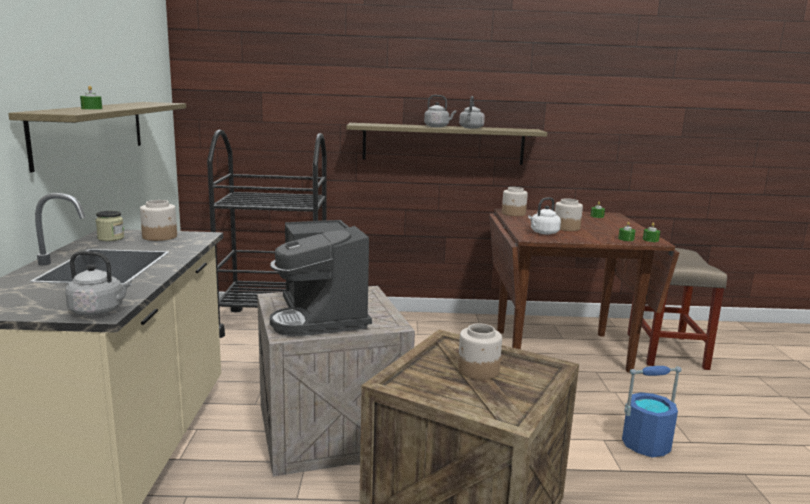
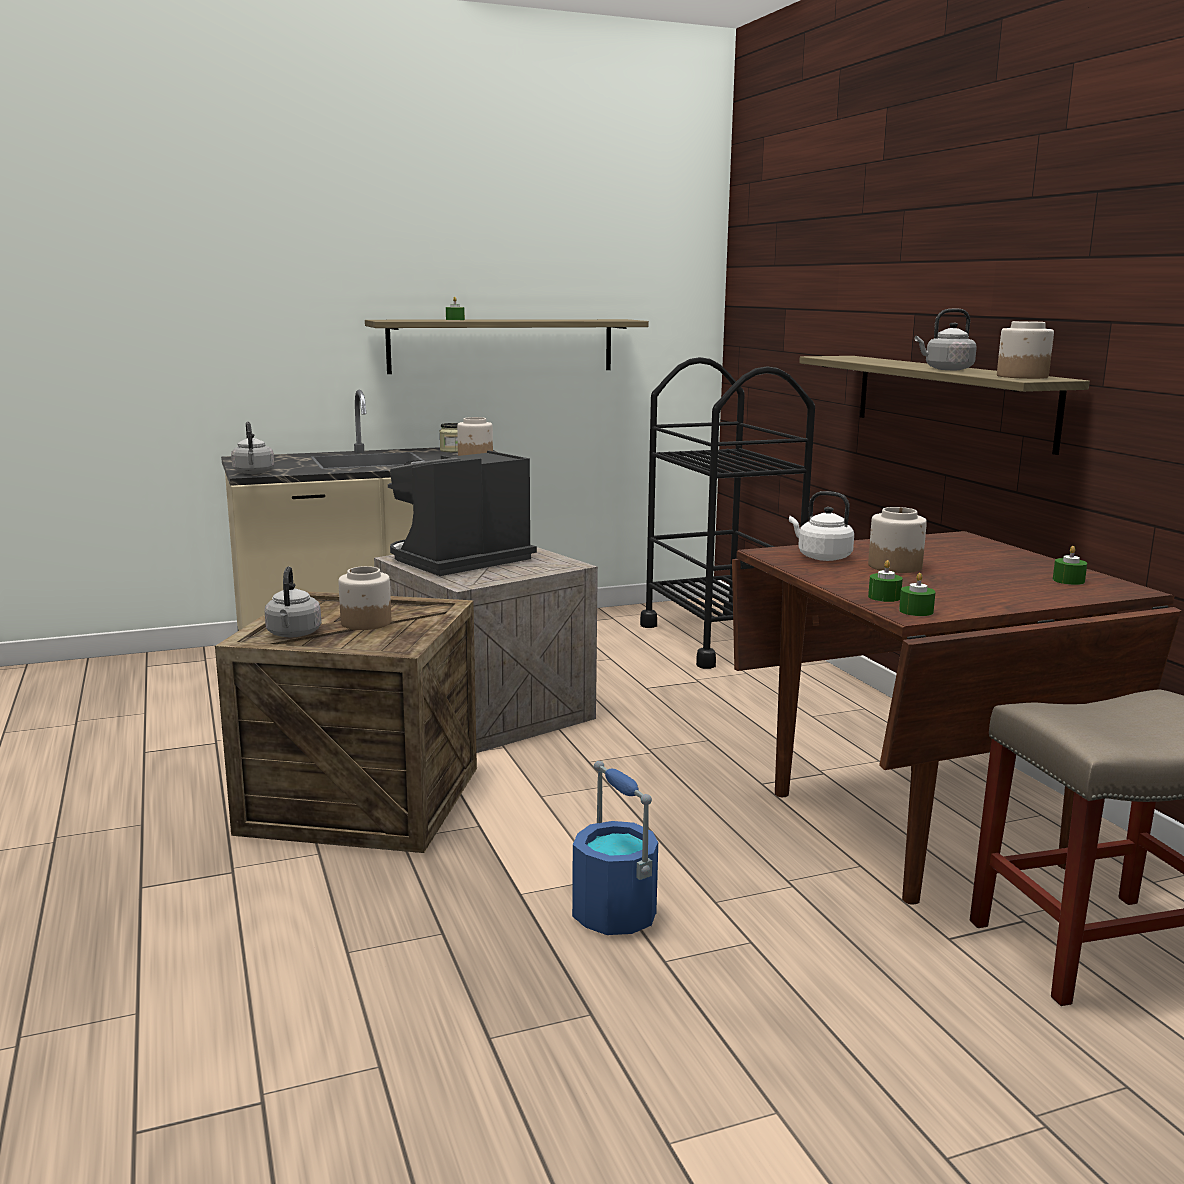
camera: 70 degrees right, 0 degrees up
(437, 126) = (910, 365): grey kettle -> grey kettle (293, 634)
(513, 213) = (943, 540): jar -> jar (1022, 376)

